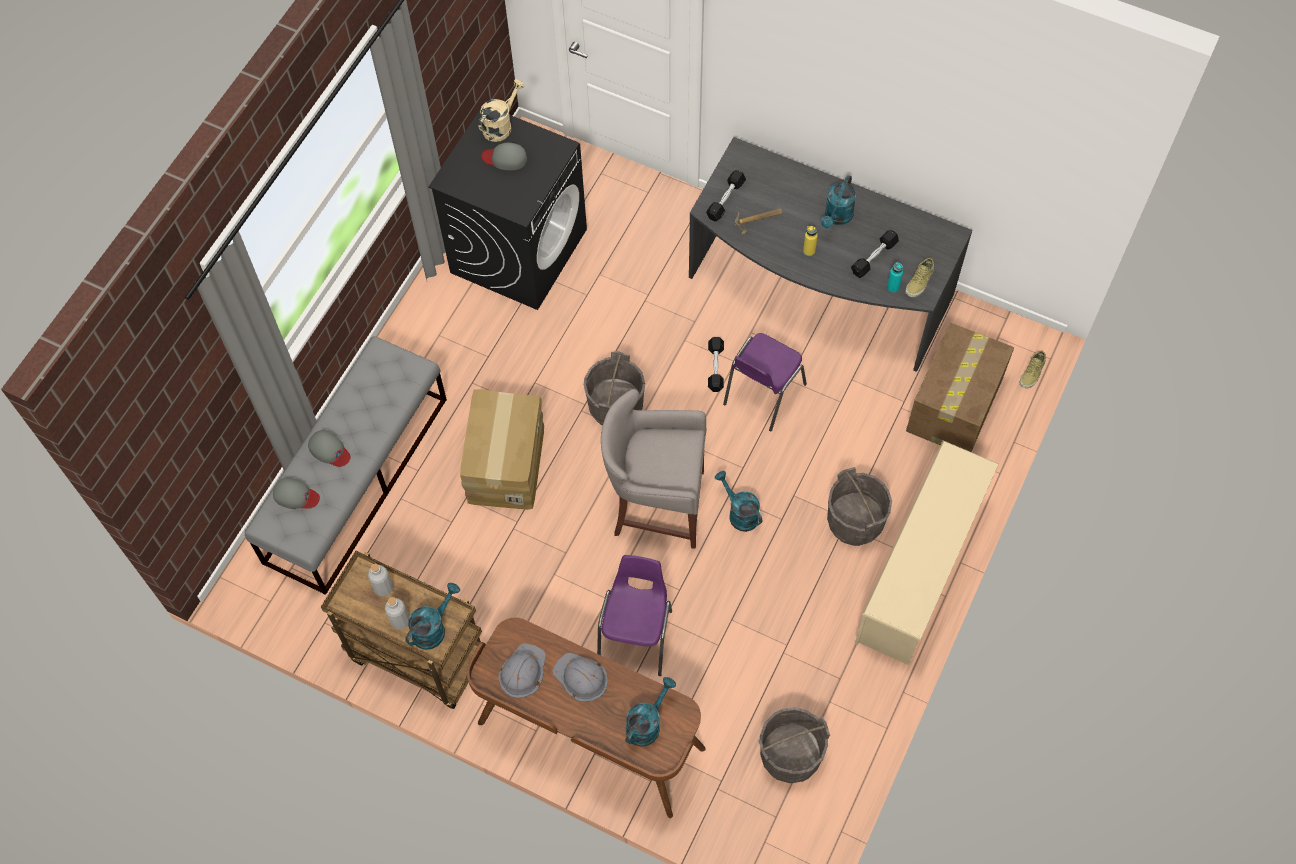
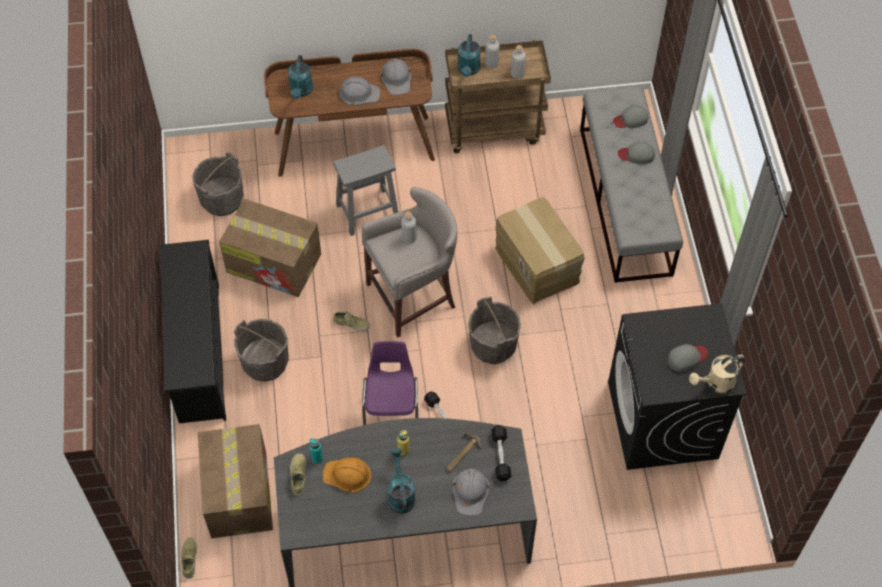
camera: 145 degrees right, 5 degrees down
(501, 125) = (716, 383): beige watering can -> beige watering can turned 60 degrees clockwise
(637, 635) = (366, 212): purple chair -> grey stool
(651, 469) = (409, 238): none -> grey bottle
(739, 513) = (351, 323): turquoise watering can -> beige shoe
(774, 186) = (470, 492): none -> grey hard hat
(777, 632) = (275, 263): none -> cardboard box
(874, 258) = (347, 475): black dumbbell -> orange hard hat
(919, 575) = (197, 352): beige shoe rack -> black shoe rack

